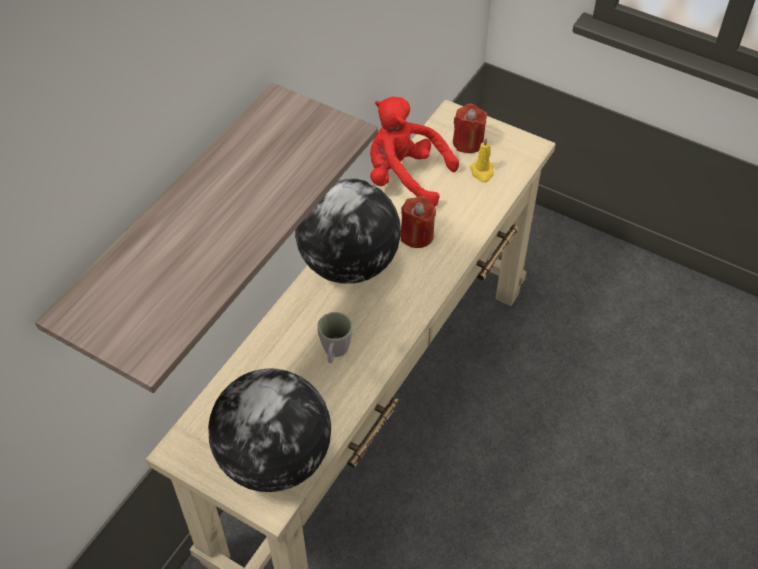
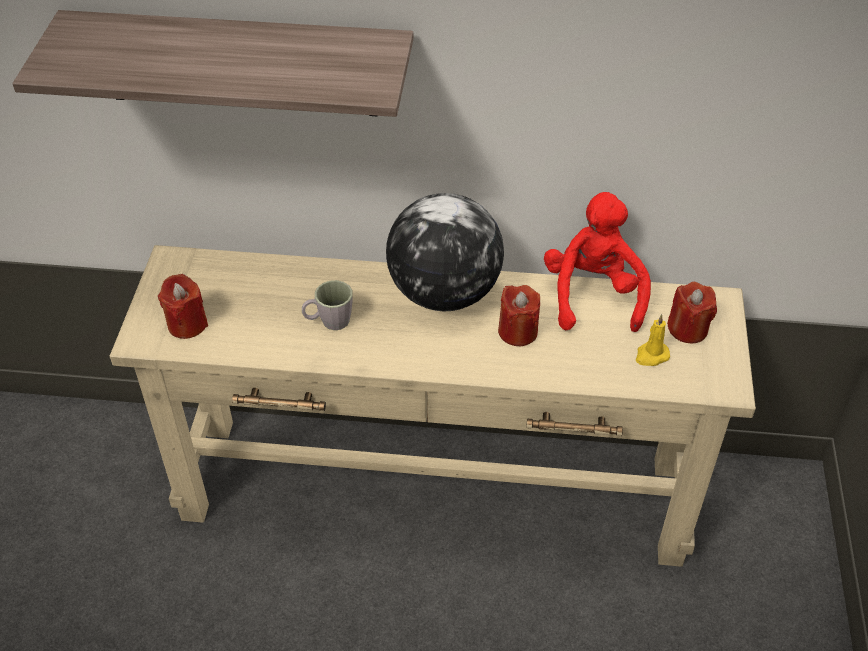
camera: 65 degrees right, 5 degrees down
(274, 460) = (187, 324): globe -> red candle

